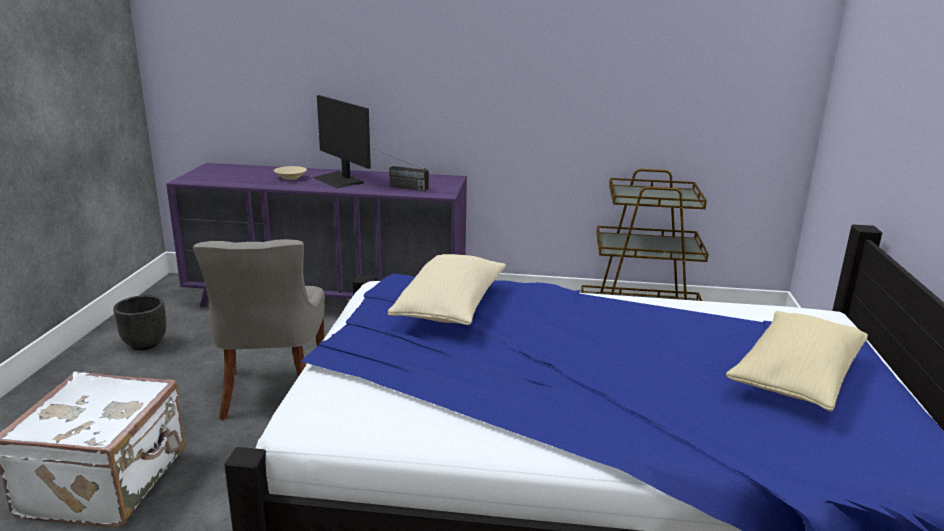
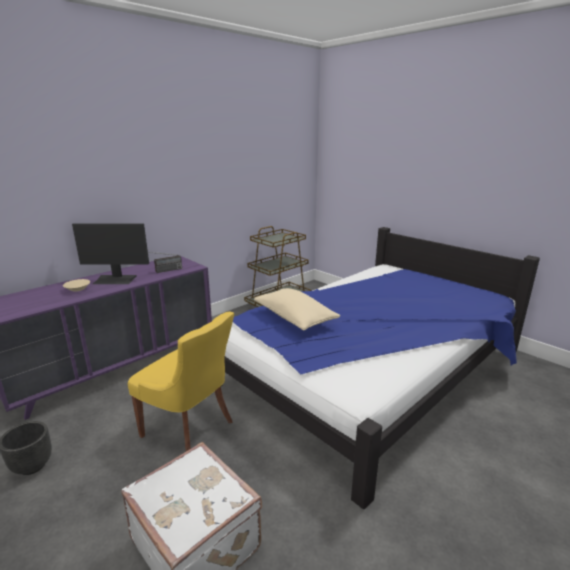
camera: 50 degrees left, 0 degrees up
(272, 394) = (190, 429): grey chair -> yellow chair
(795, 378) = (427, 287): beige pillow -> none

